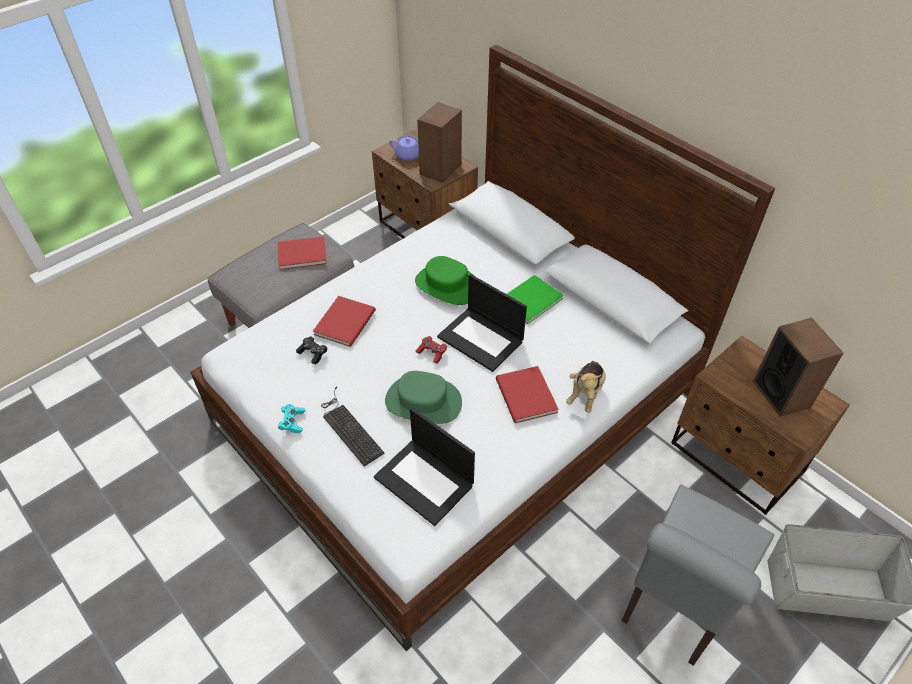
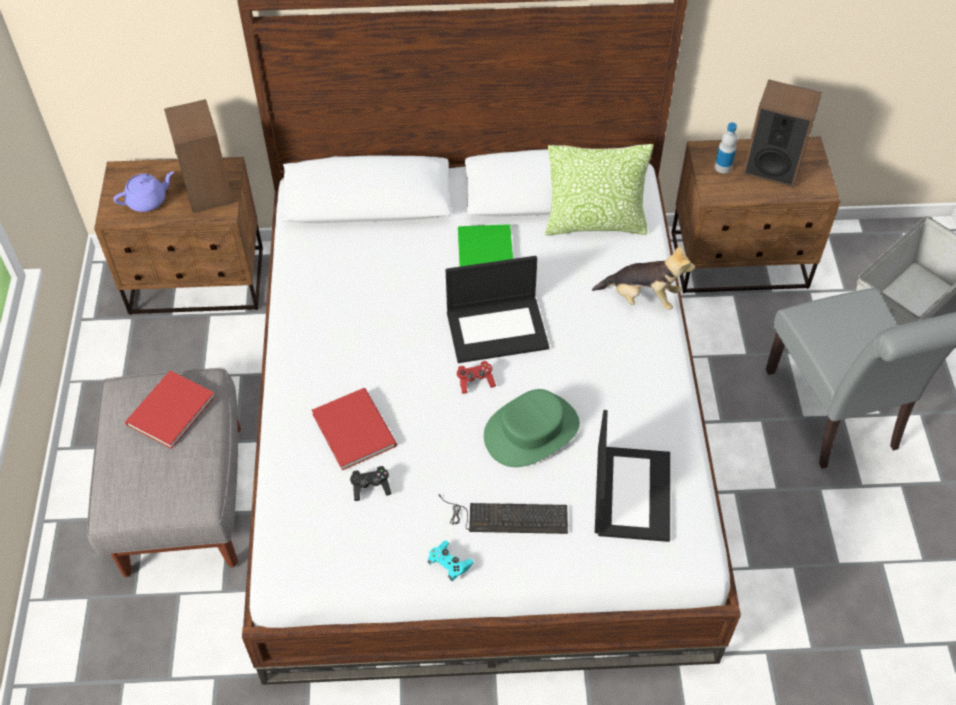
camera: 50 degrees left, 5 degrees up
(425, 481) = (631, 492): laptop -> laptop turned 75 degrees counterclockwise
(446, 285) = (392, 307): green hat -> none
(525, 397) = (604, 346): red book -> none
(585, 393) = (642, 297): plush toy -> plush toy turned 45 degrees counterclockwise
(616, 334) = (595, 223): none -> pillow
(744, 367) = (723, 167): none -> bottle

